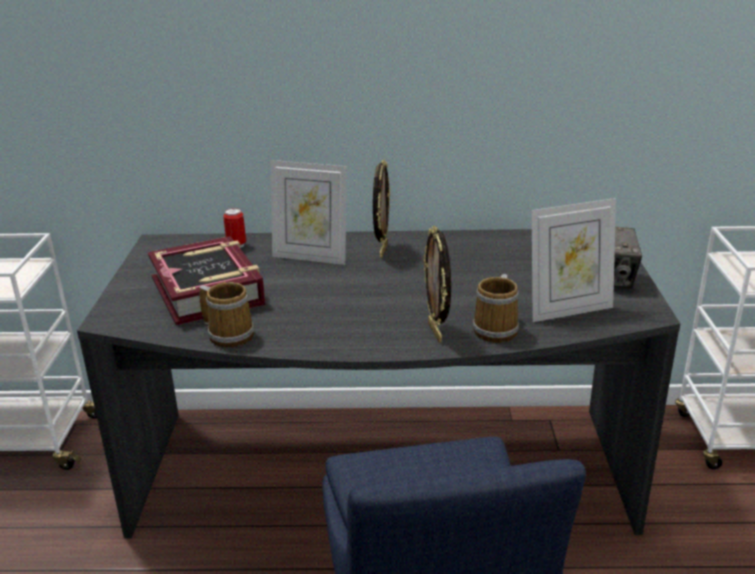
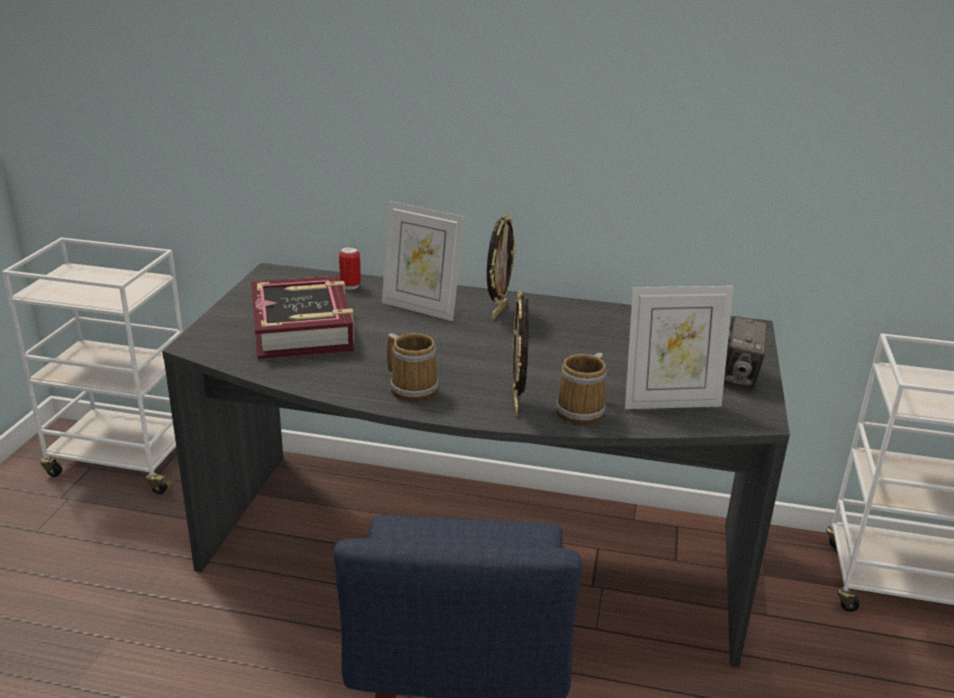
camera: 10 degrees right, 0 degrees up
(230, 334) = (306, 376): mug -> mug (412, 388)

